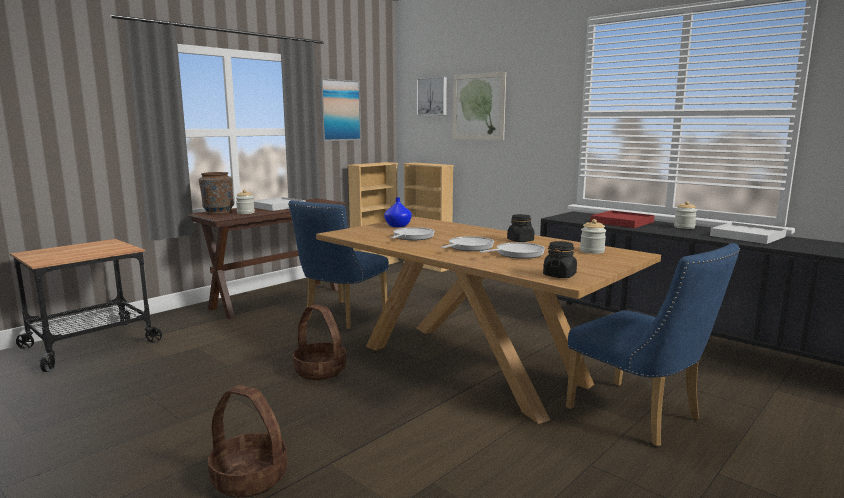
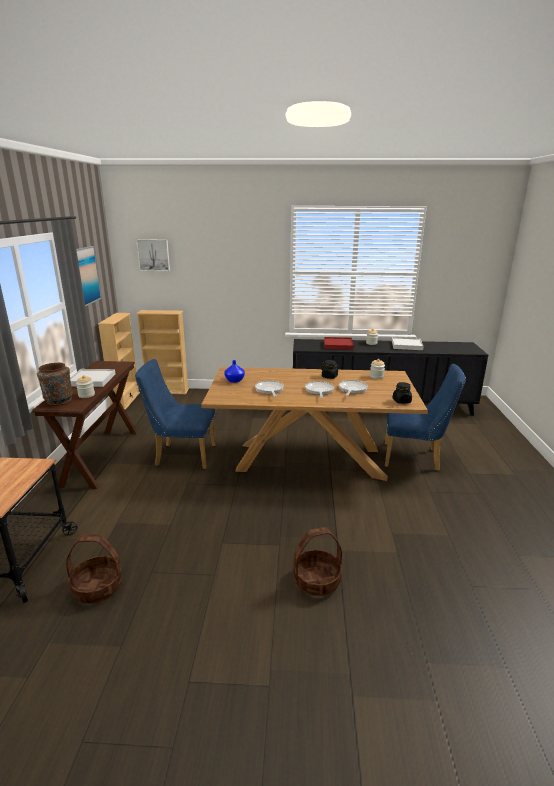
camera: 40 degrees left, 10 degrees up
(320, 371) = (238, 500): basket -> basket (98, 587)
(341, 317) = (181, 455): blue chair -> blue chair turned 105 degrees clockwise
(478, 107) = (202, 265): picture -> none

